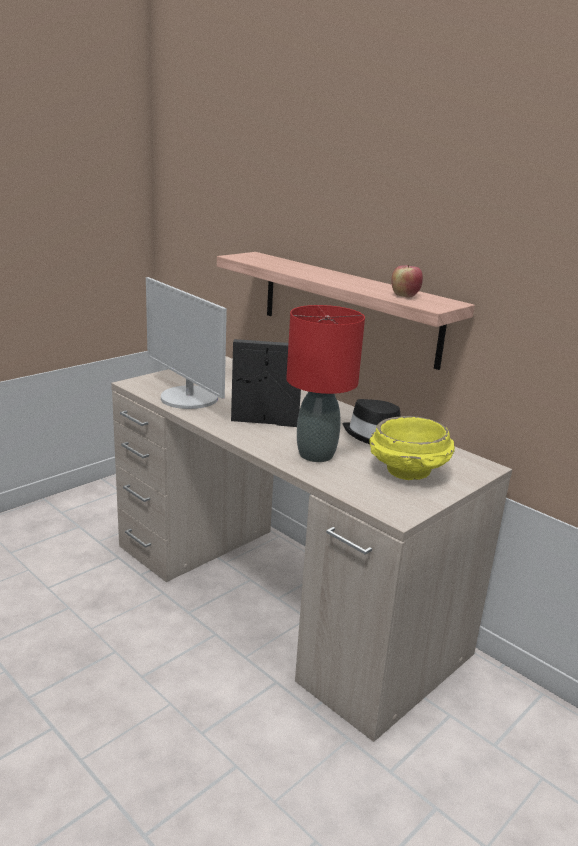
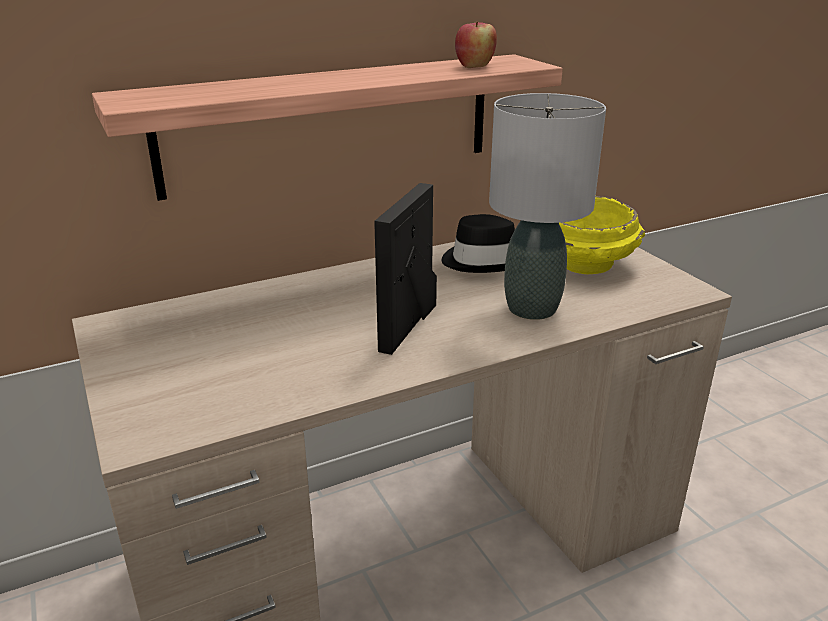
camera: 70 degrees left, 5 degrees up
(189, 398) = (268, 382): monitor -> none
(315, 455) = (532, 309): red table lamp -> grey table lamp

